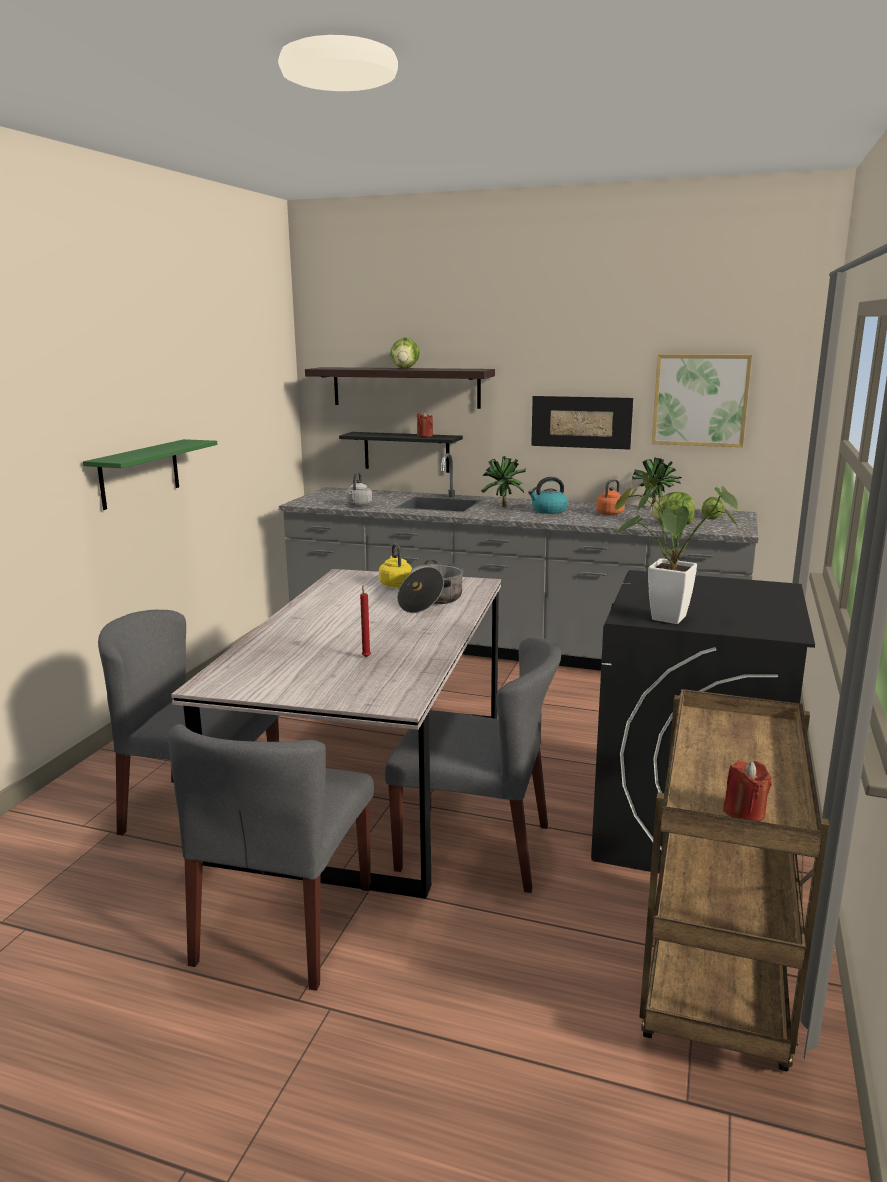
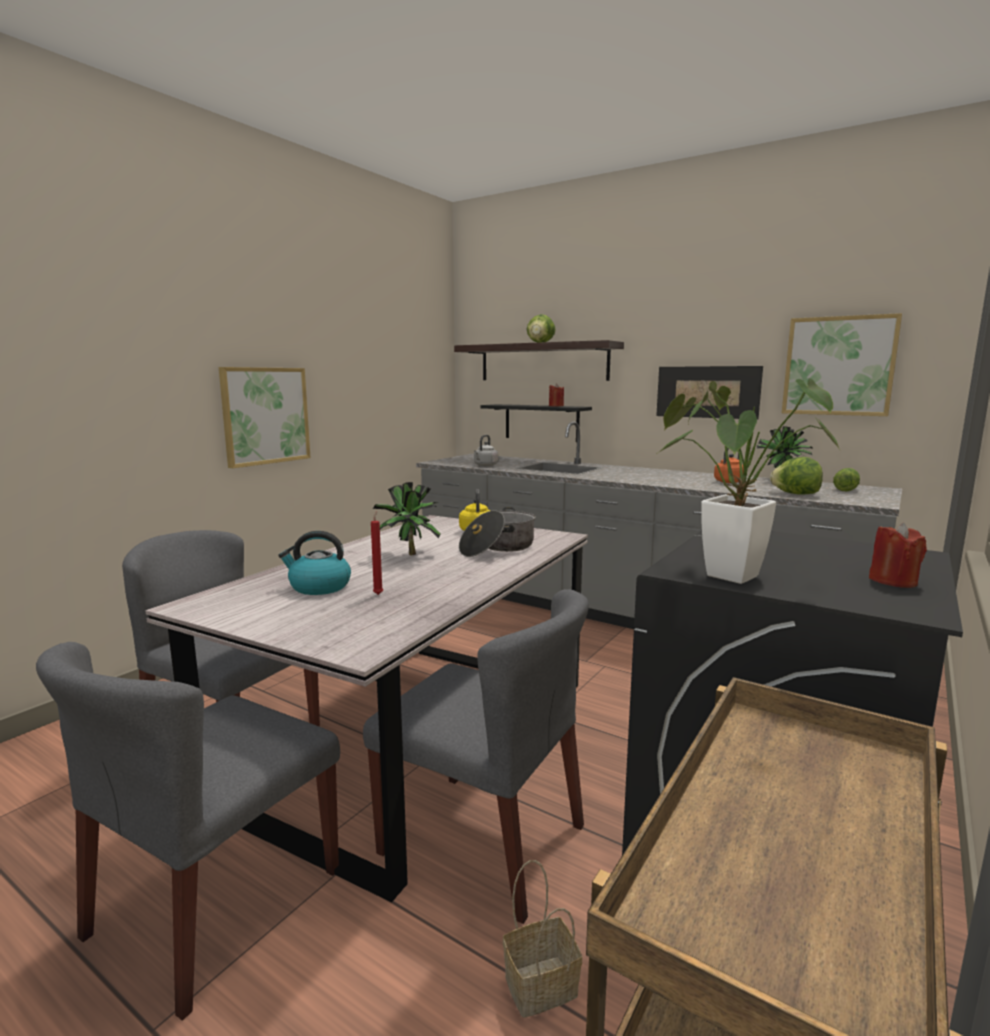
camera: 15 degrees right, 5 degrees down
(140, 473) = (265, 415): green shelf -> picture
(503, 507) = (620, 472): potted plant -> potted plant (408, 555)
(548, 510) = (664, 477): kettle -> kettle (319, 587)
(558, 924) = (539, 988): none -> basket
(744, 812) = (775, 947): red candle -> red candle (893, 581)

